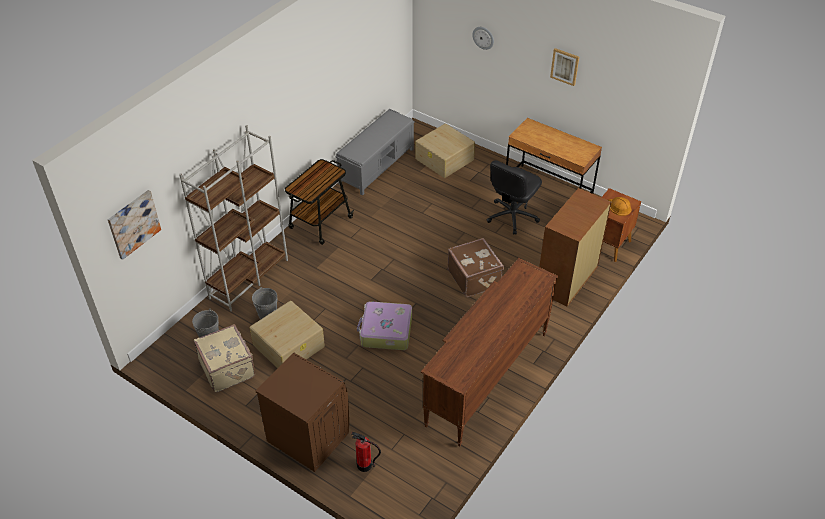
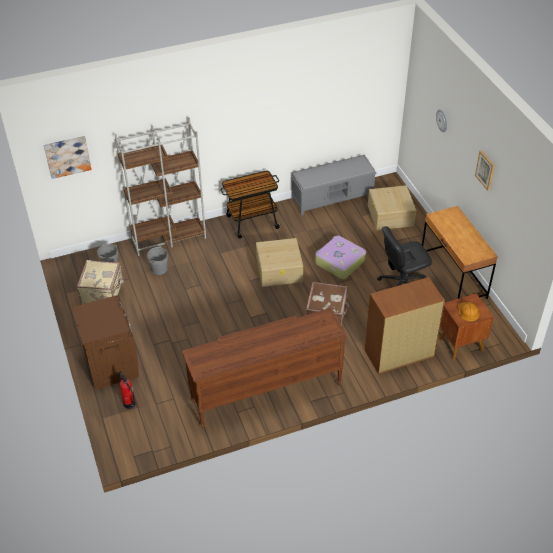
camera: 35 degrees right, 0 degrees up
(289, 345) = (154, 298): beige storage box -> beige storage box (279, 270)
(385, 331) = (226, 322): suitcase -> suitcase (339, 262)

